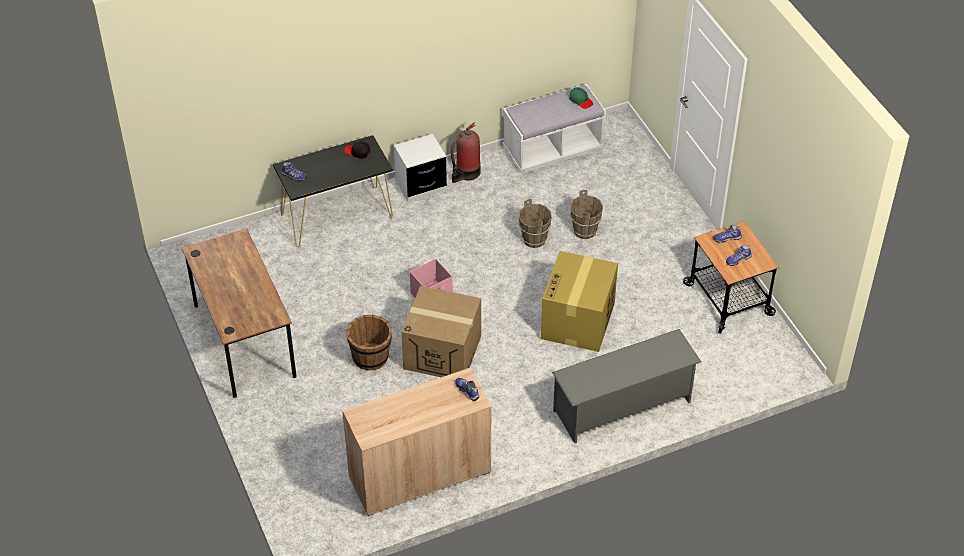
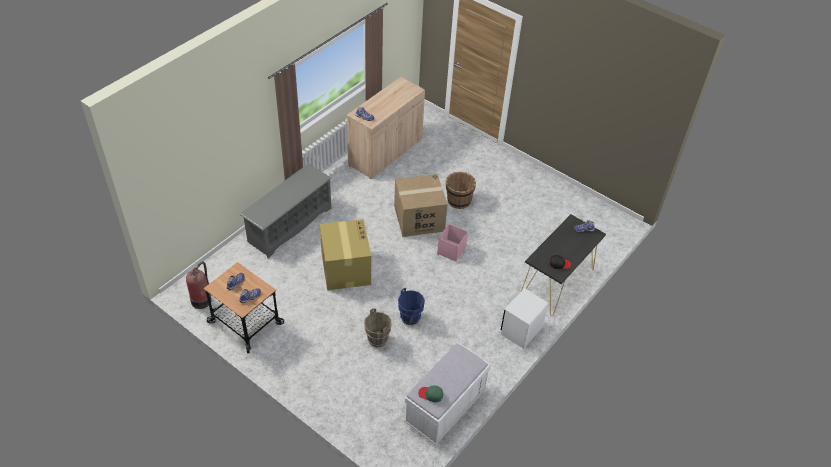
camera: 150 degrees right, 0 degrees up
(244, 340) = (538, 185): brown desk -> none
(466, 173) = (496, 355): fire extinguisher -> fire extinguisher (202, 299)
(534, 239) = (410, 318): brown bucket -> blue bucket

